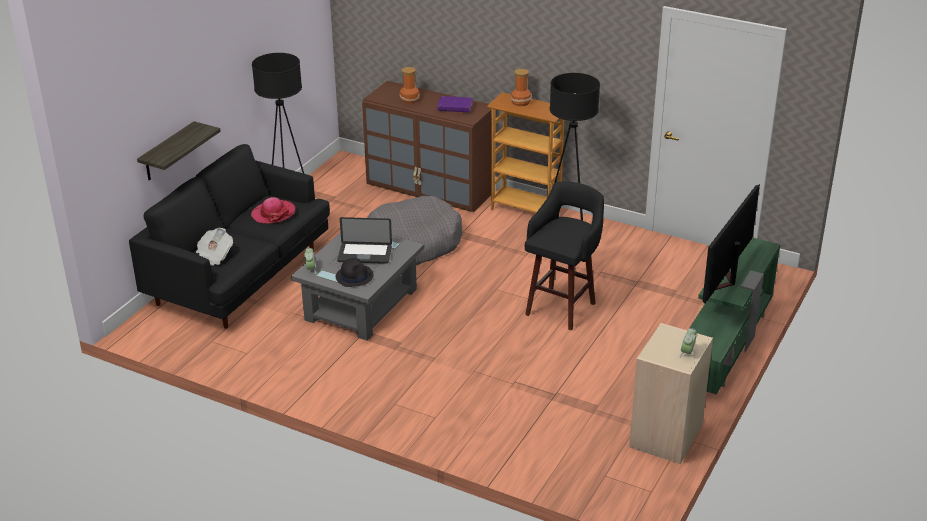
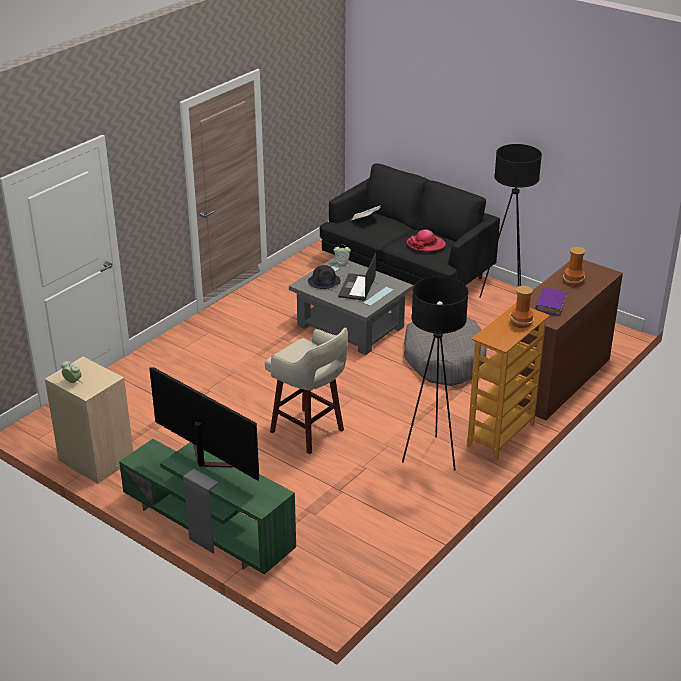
camera: 100 degrees right, 0 degrees up
(168, 152) = (426, 147): shelf -> none
(562, 307) = (309, 433): black stool -> beige stool

